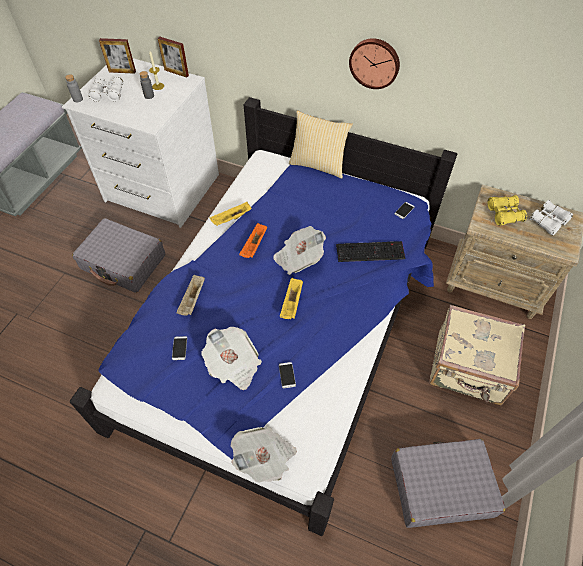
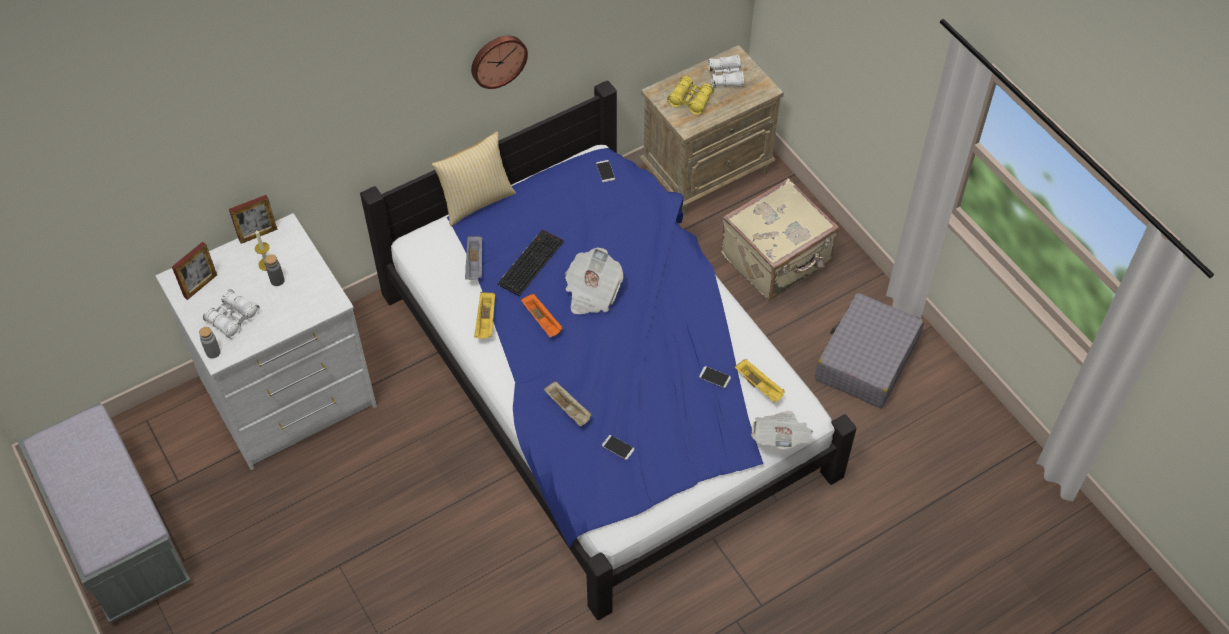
camera: 55 degrees left, 0 degrees up
(123, 262) = (379, 493): grey suitcase -> none
(233, 365) = (672, 413): newspaper -> none
(269, 189) = (475, 264): none -> grey tray
(292, 304) = (642, 329): yellow tray -> yellow tray (759, 386)
(371, 251) = (633, 230): keyboard -> keyboard (530, 261)

